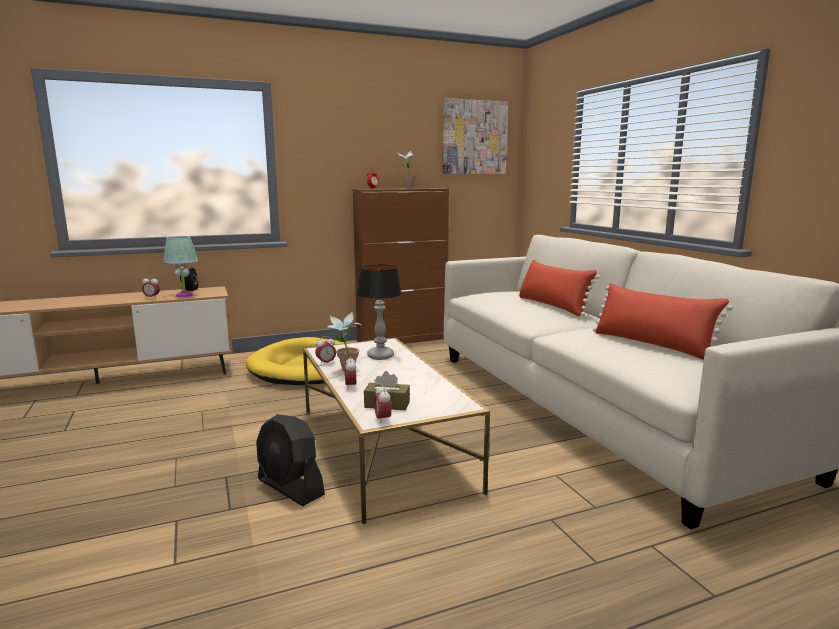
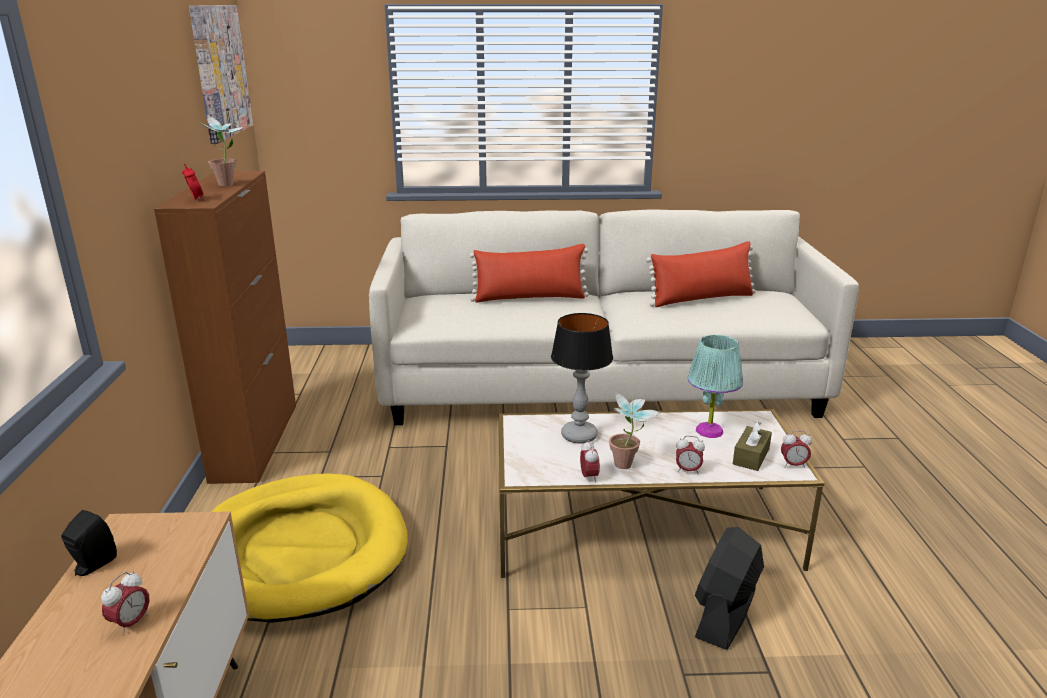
camera: 70 degrees left, 10 degrees up
(184, 295) = (160, 570): turquoise table lamp -> turquoise table lamp (709, 431)
(290, 487) = (725, 614): black fan -> black fan turned 150 degrees clockwise

